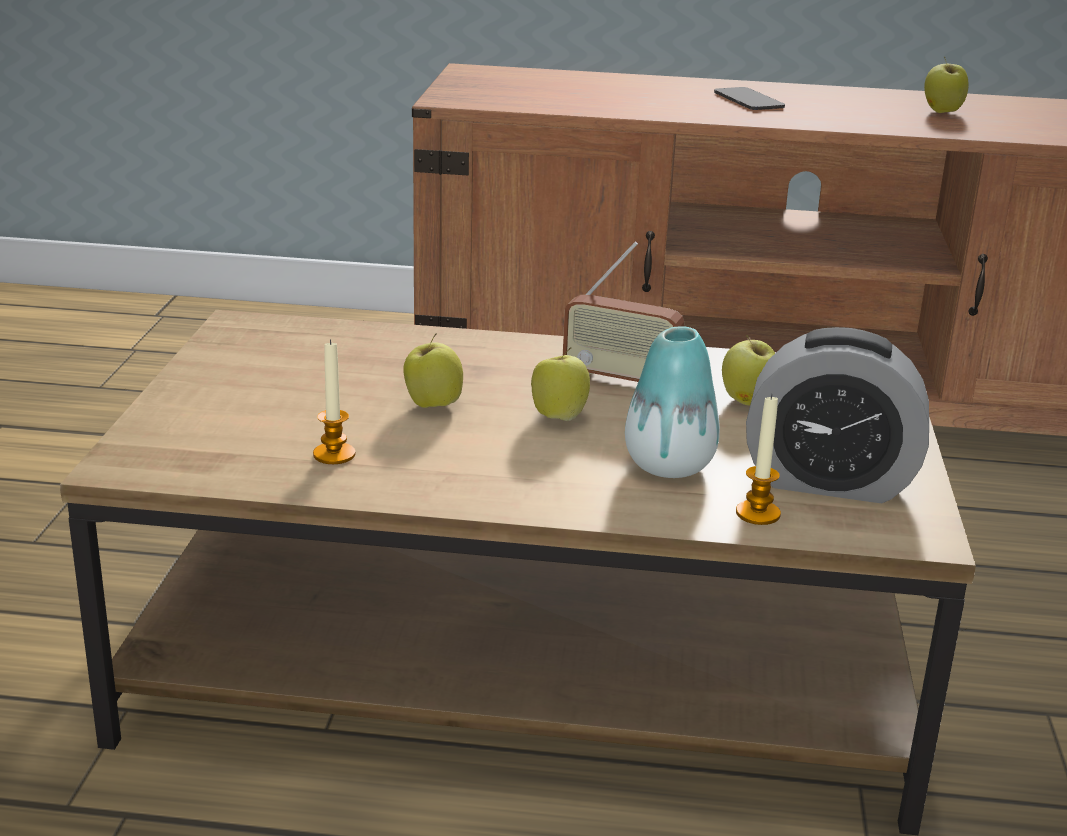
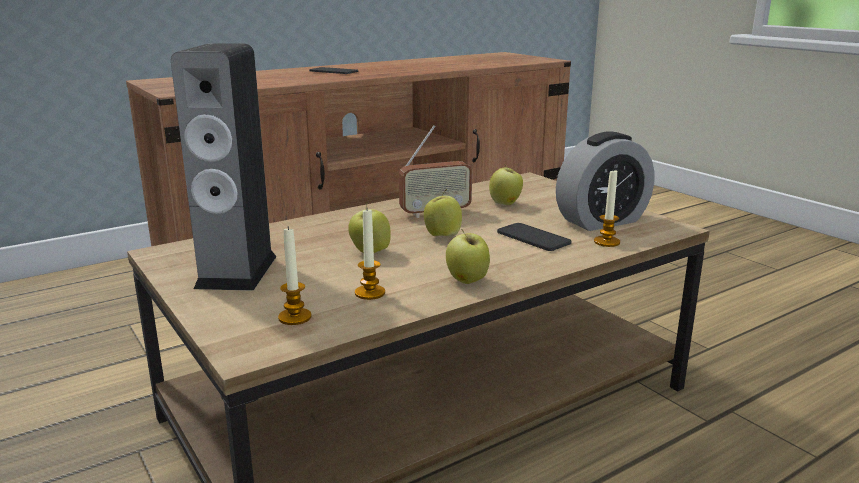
camera: 40 degrees left, 5 degrees down
(218, 450) = (295, 317): none -> candle
(262, 374) = (237, 271): none -> speaker
(669, 465) = (533, 238): vase -> phone
(942, 112) = (425, 64): apple -> apple (467, 281)

